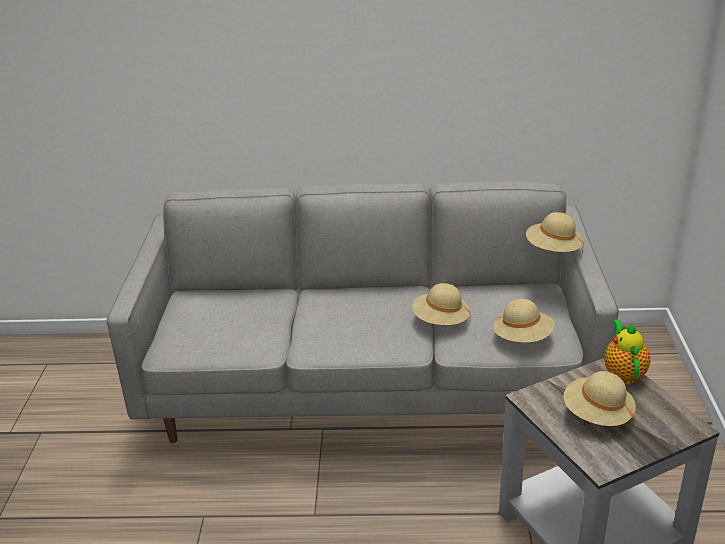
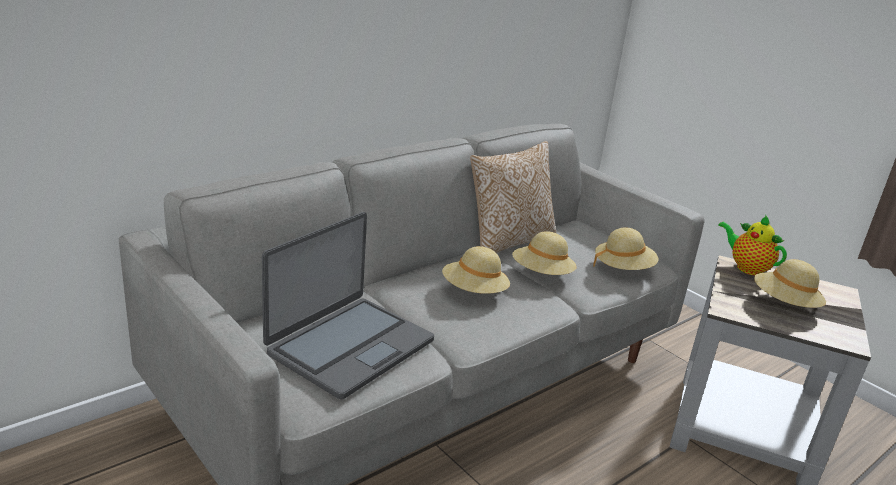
camera: 45 degrees left, 5 degrees down
(232, 327) = (349, 346): none -> laptop
(455, 286) = (508, 242): none -> pillow
(553, 250) = (591, 182): beige hat -> beige hat (474, 292)

